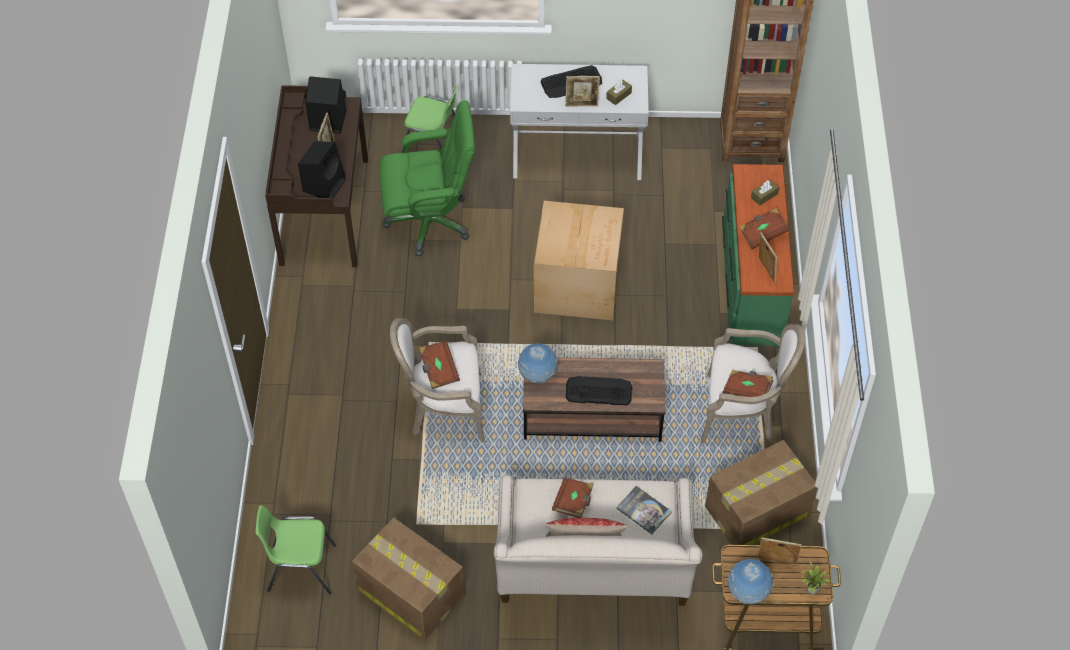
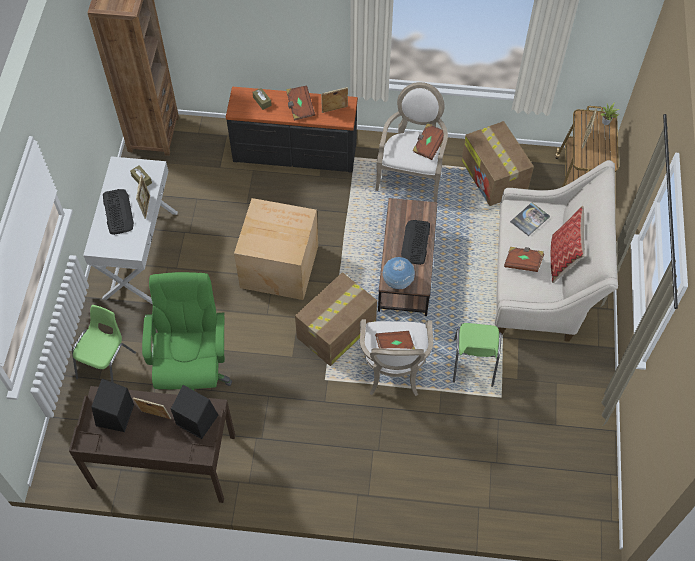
camera: 85 degrees left, 5 degrees up
(301, 568) = (541, 485): green chair -> green chair (473, 363)
(409, 592) = (561, 404): cardboard box -> cardboard box (335, 331)
(747, 592) = (611, 157): globe -> none
(750, 283) = (294, 153): green dresser -> black dresser

